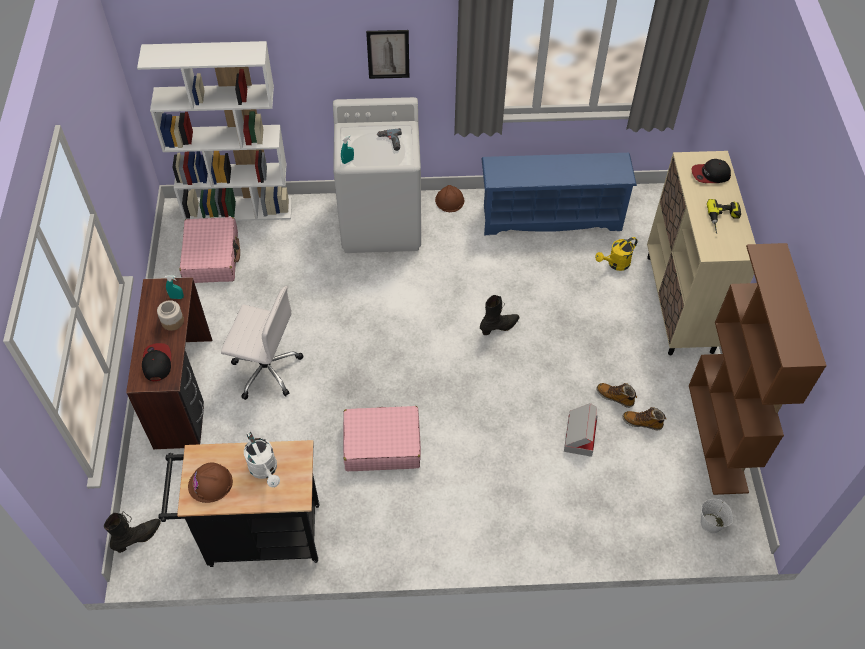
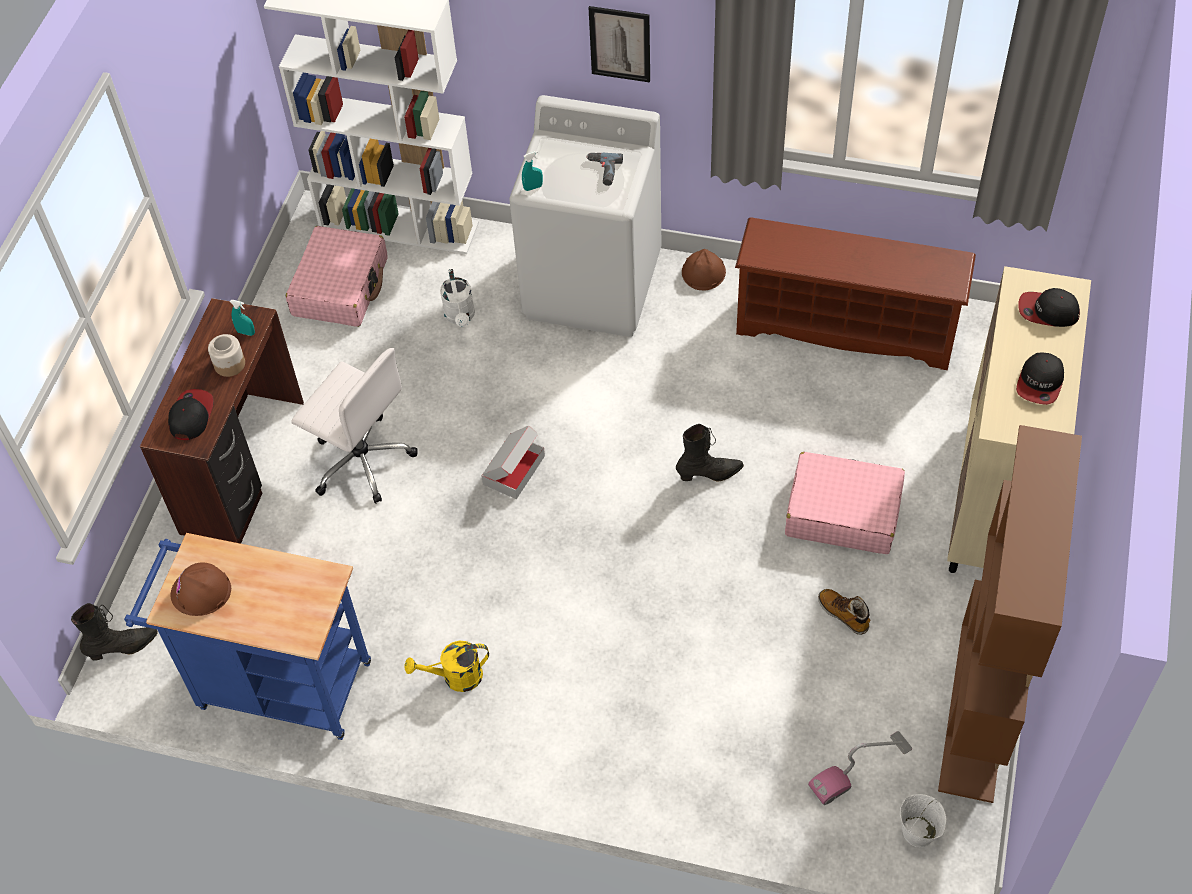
camera: 20 degrees right, 0 degrees up
(257, 536) = (274, 684): black cart -> blue cart
(265, 470) = (276, 591): white watering can -> white watering can (460, 317)
(381, 444) = (483, 602): pink suitcase -> pink suitcase (842, 512)
(551, 217) = (847, 327): blue shoe rack -> brown shoe rack
(580, 435) = (770, 657): cardboard box -> cardboard box (514, 470)
(615, 264) = (918, 418): yellow watering can -> yellow watering can (455, 677)
(642, 422) = (871, 661): boot -> none
(661, 492) = (860, 769): none -> vacuum cleaner
(723, 219) = (1040, 383): power drill -> cap

